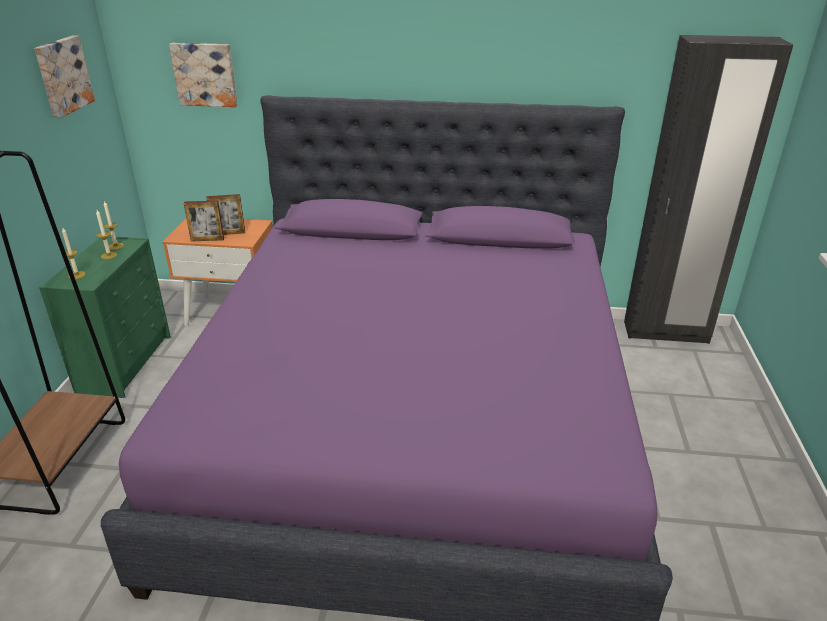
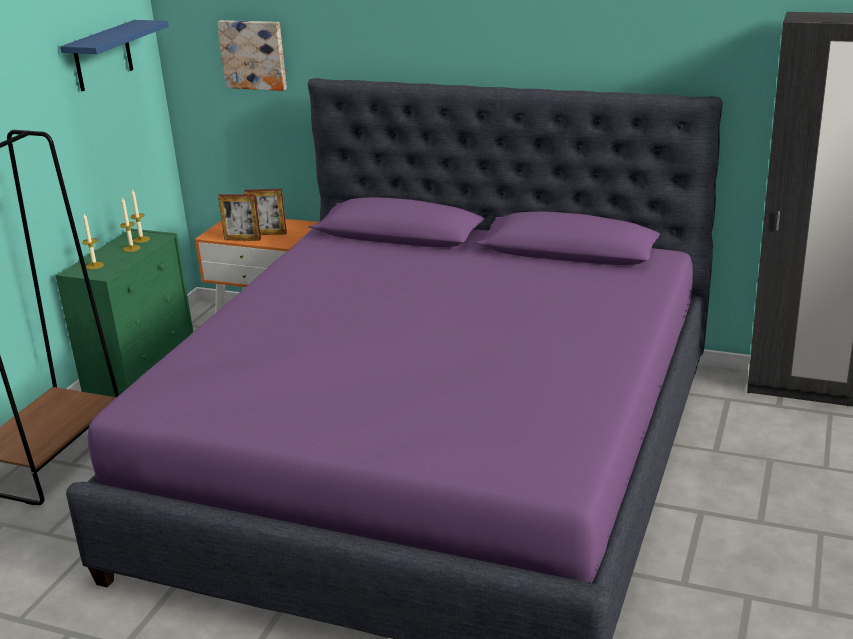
camera: 15 degrees right, 5 degrees down
(62, 76) = (103, 56): picture -> blue shelf

